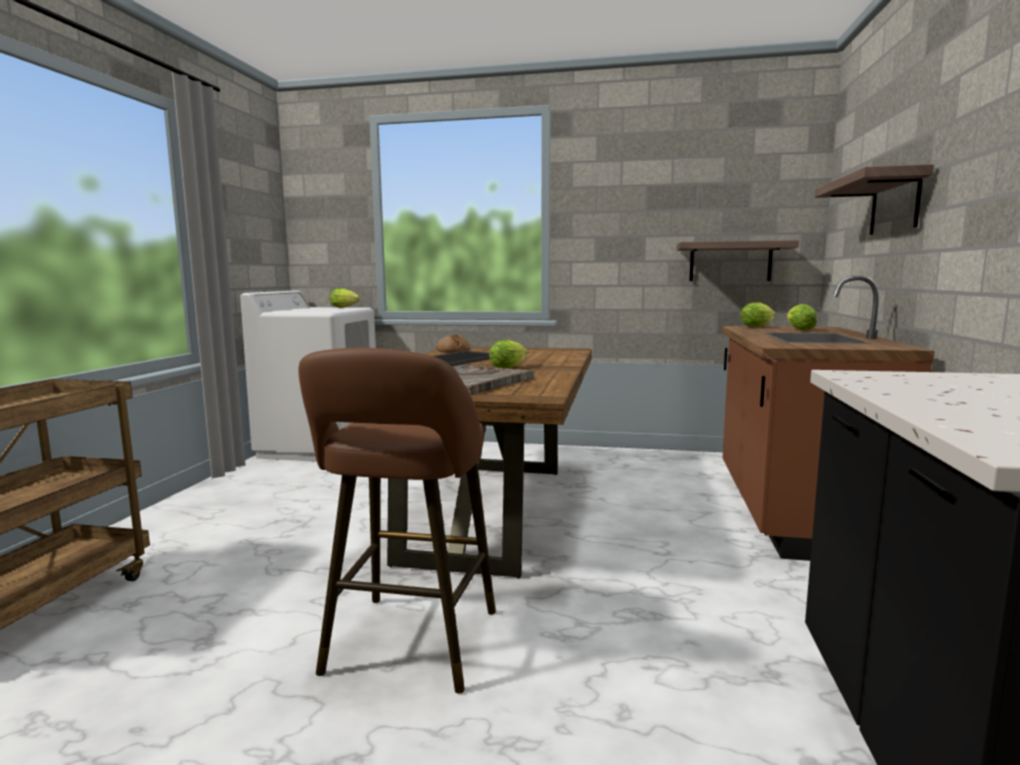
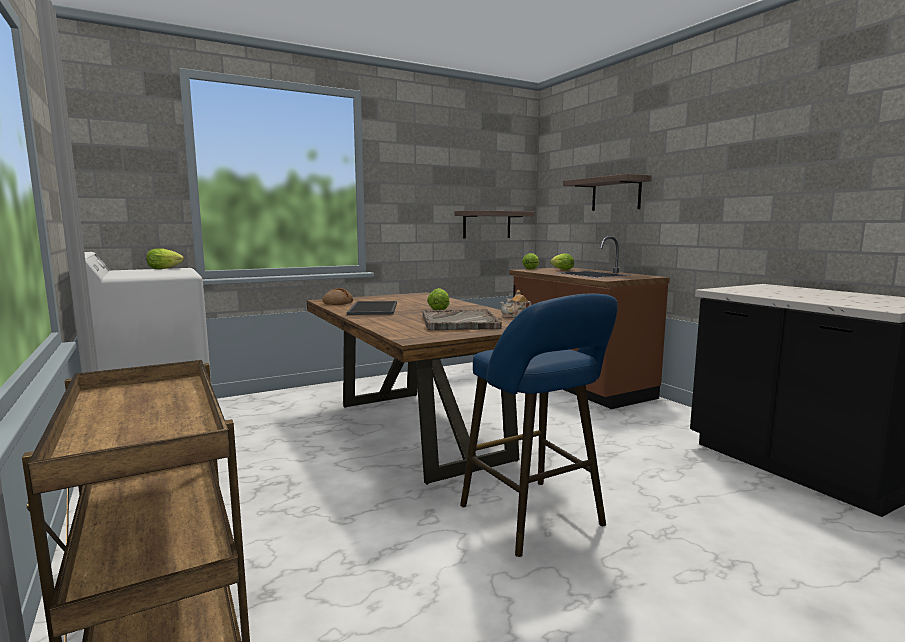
camera: 40 degrees left, 0 degrees up
(409, 647) = (536, 519): brown stool -> blue stool
(553, 384) = (515, 316): none -> teapot

